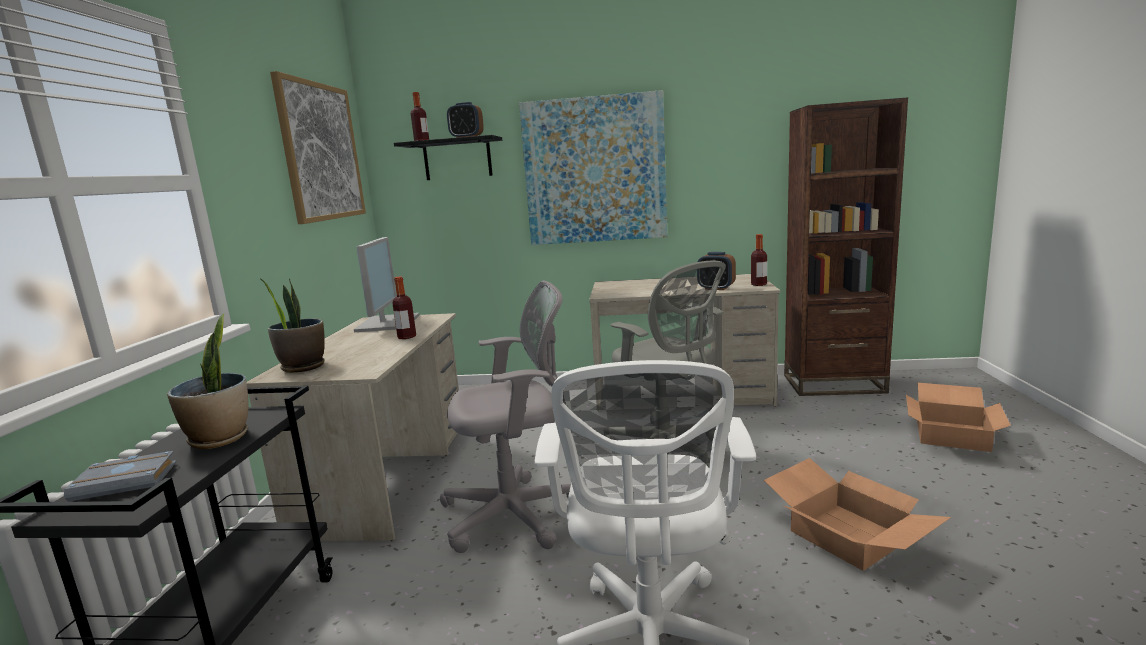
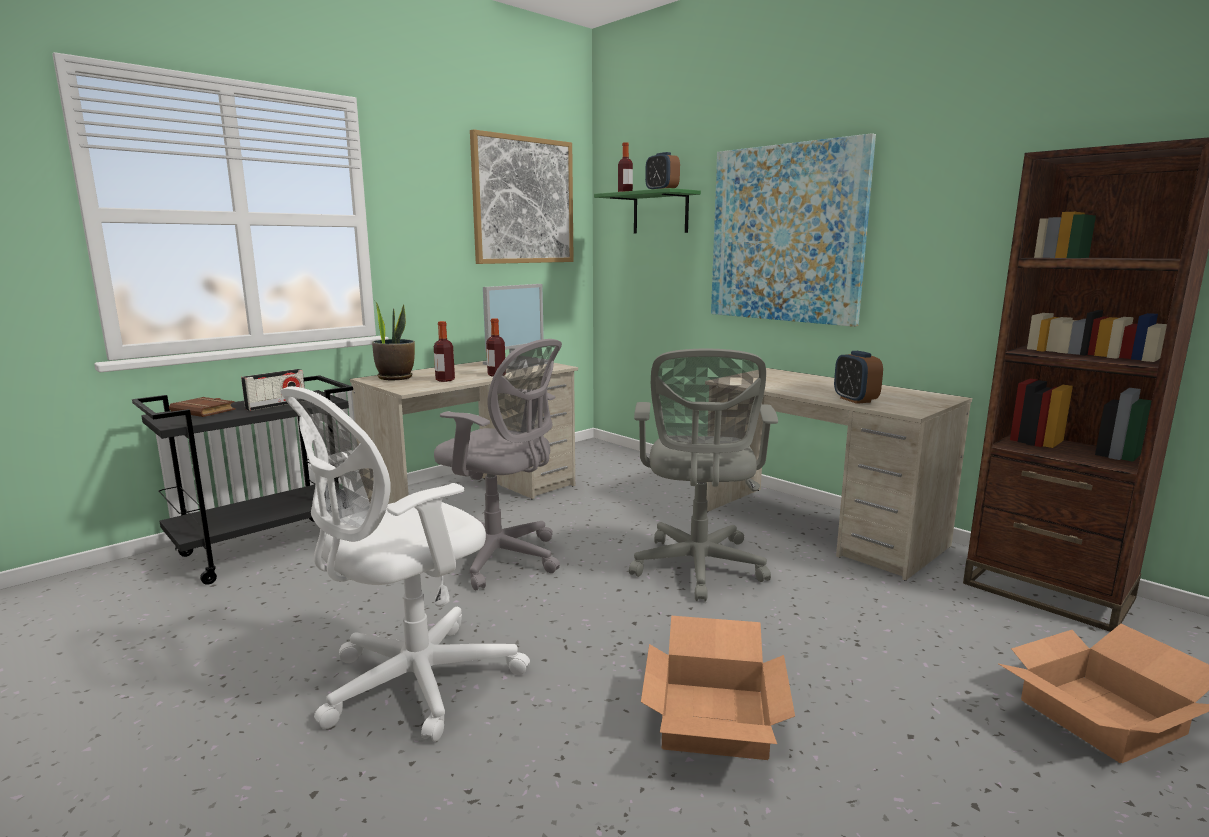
camera: 40 degrees right, 0 degrees up
(128, 480) = (205, 411): grey book -> brown book
(220, 438) = (276, 405): potted plant -> radio
(457, 159) = (660, 213): black shelf -> green shelf
(758, 284) = (919, 407): bottle -> bottle (445, 380)

